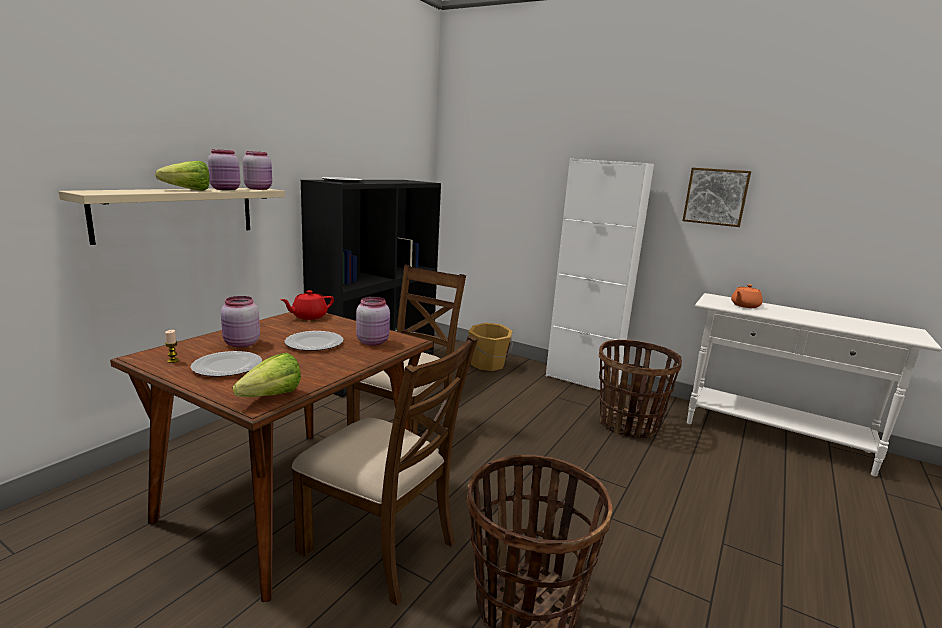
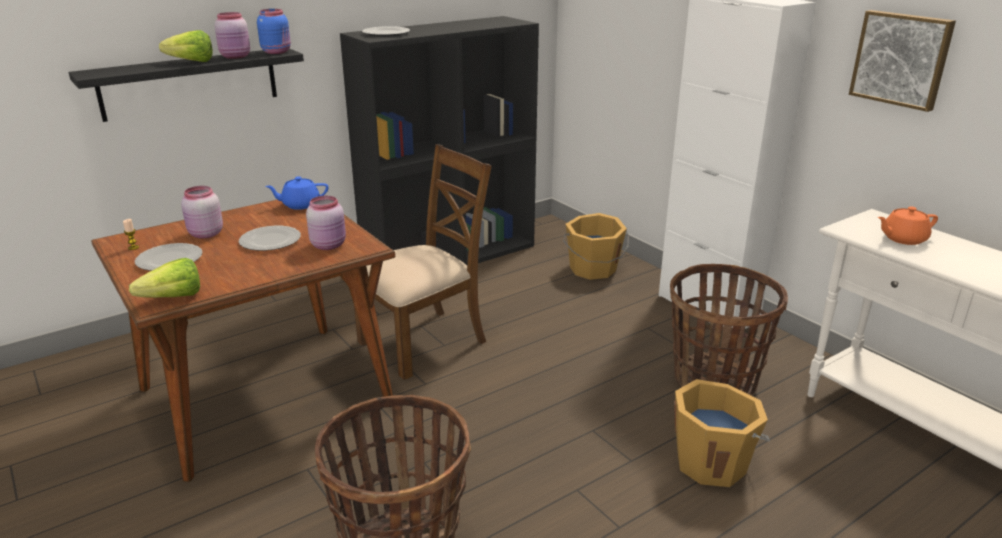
camera: 25 degrees right, 10 degrees up
(177, 213) = (190, 83): beige shelf -> black shelf
(259, 189) = (277, 52): pink jar -> blue jar
(308, 316) = (300, 205): red teapot -> blue teapot
(380, 546) = (311, 458): brown chair -> none
(675, 477) = (711, 462): none -> orange bucket

